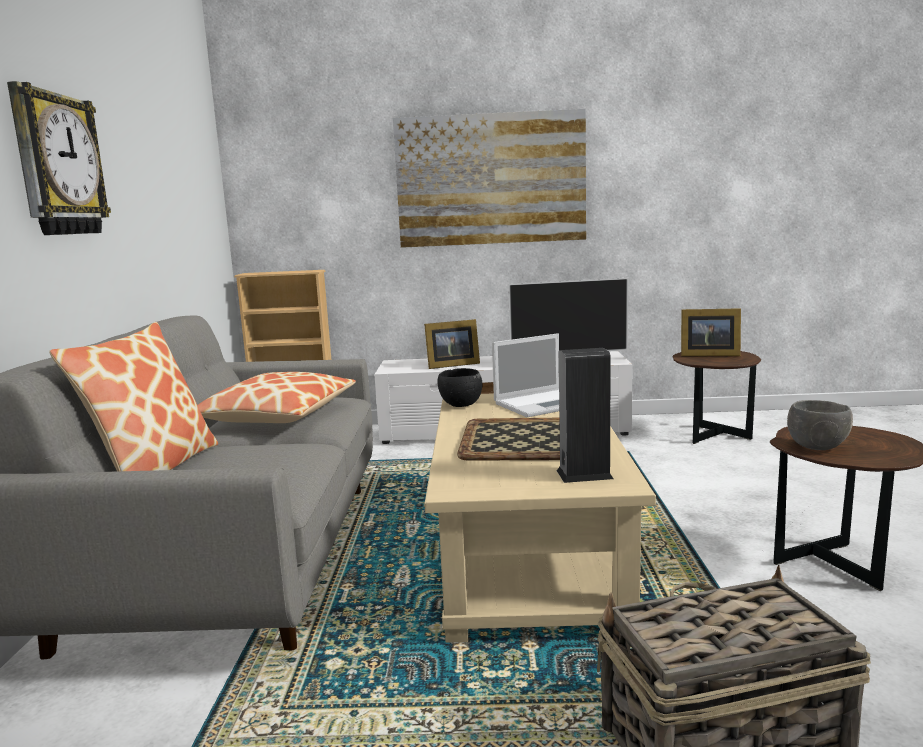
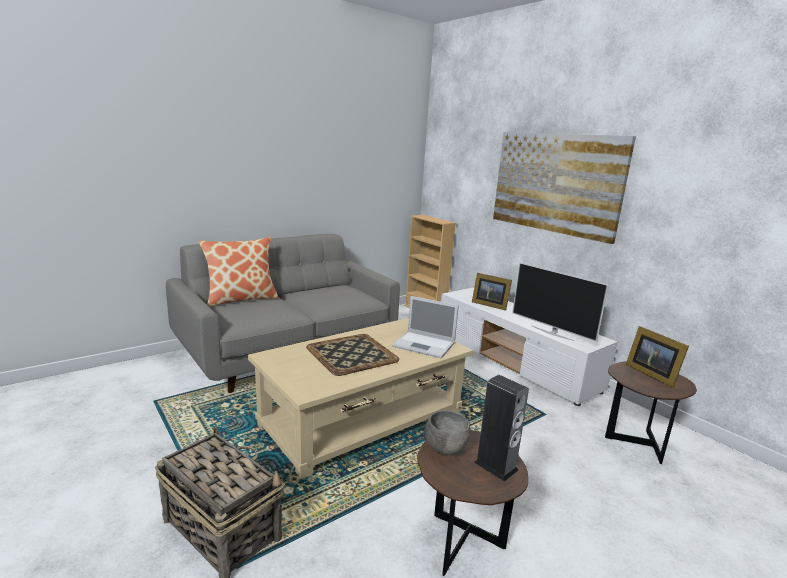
camera: 50 degrees right, 5 degrees up
(57, 165) = (267, 160): wall clock -> none
(277, 415) = (325, 295): pillow -> none
(460, 405) = (394, 326): black bowl -> none
(584, 474) = (311, 381): speaker -> speaker (496, 466)

